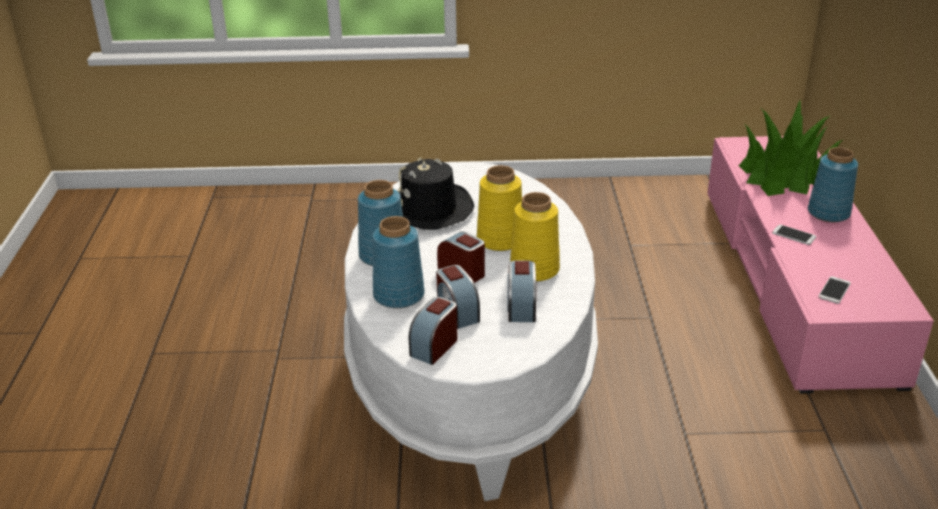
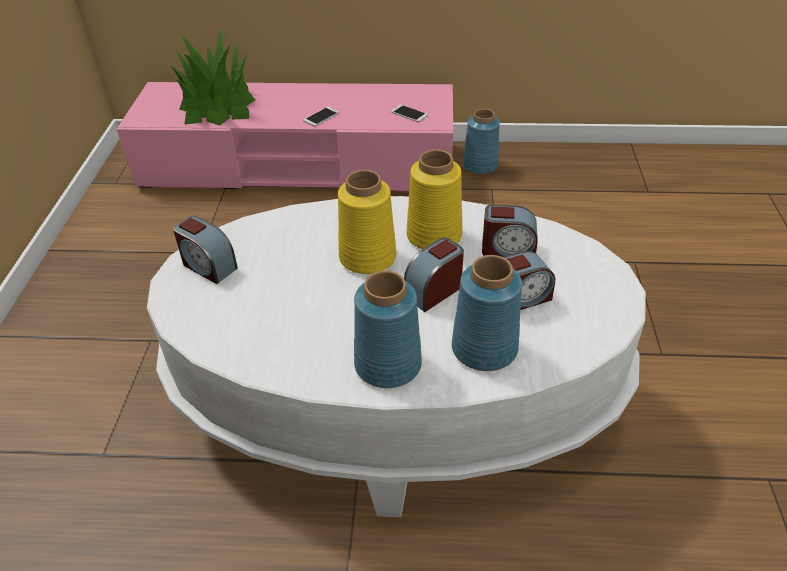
camera: 85 degrees left, 10 degrees up
(428, 210) = (277, 317): black hat -> none
(434, 346) = (587, 318): alarm clock -> alarm clock (208, 266)
(827, 213) = (291, 96): blue vase -> blue vase (480, 166)

